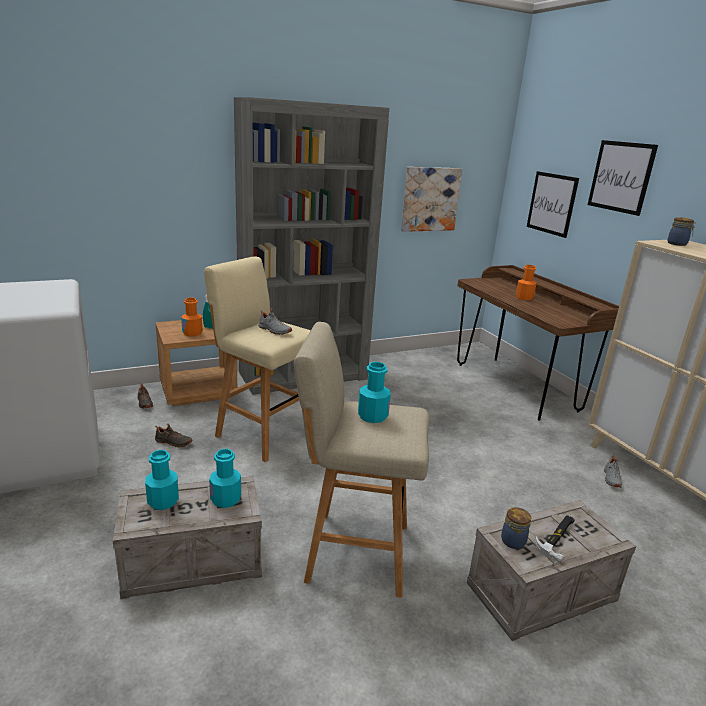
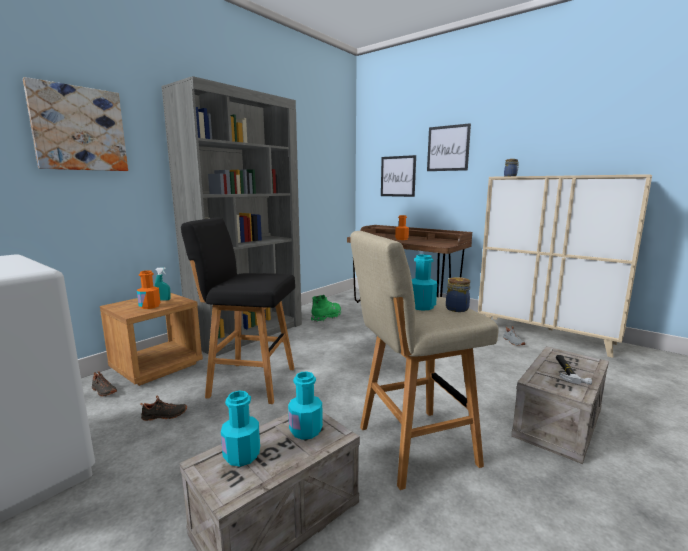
camera: 25 degrees left, 10 degrees down
(263, 432) = (249, 382): beige stool -> black stool
(274, 331) = (256, 277): grey shoe -> none
(404, 376) = (326, 317): none -> green boot
(430, 199) = (314, 181): picture -> picture (79, 129)
(513, 540) = (548, 381): jar -> jar (456, 308)

